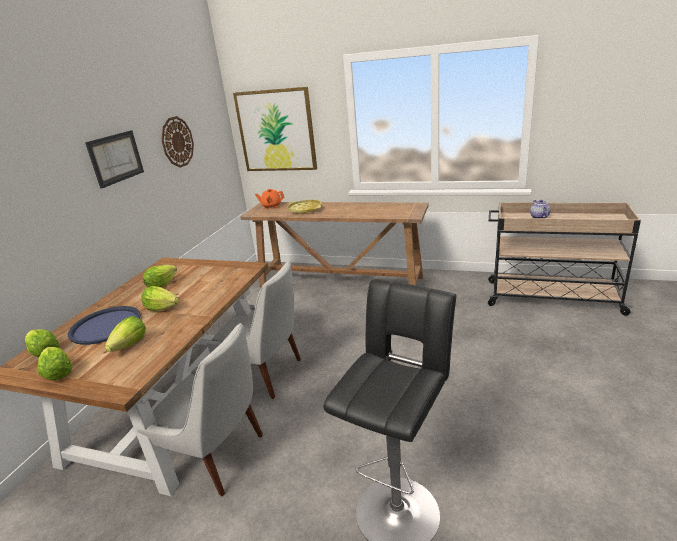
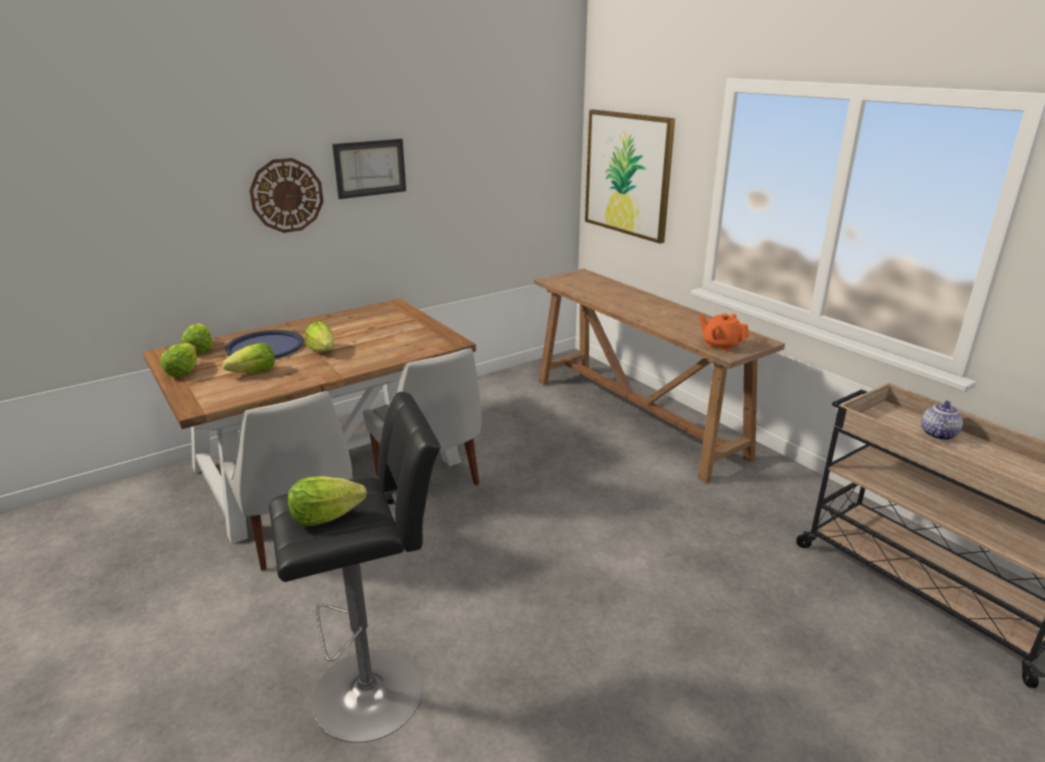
camera: 35 degrees right, 0 degrees up
(161, 285) = (356, 327): lettuce -> lettuce (325, 517)
(177, 142) = (473, 163): wall clock -> wall clock (287, 195)
(271, 206) = (584, 278): orange teapot -> orange teapot (721, 345)
(305, 210) = (612, 296): yellow tray -> none

